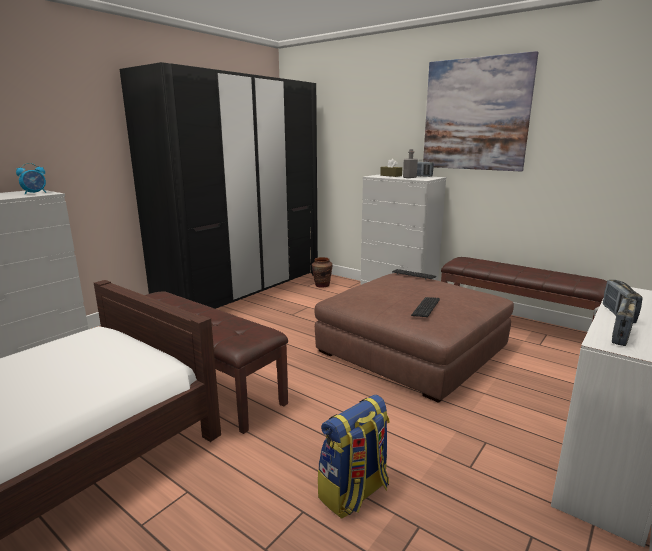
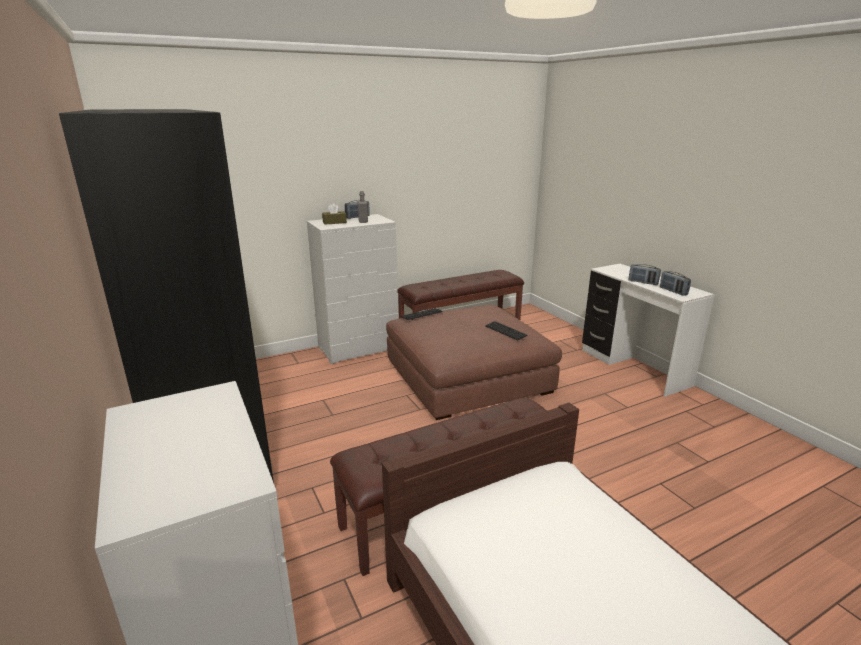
camera: 65 degrees left, 5 degrees up
(35, 193) = (197, 406): alarm clock -> none
(322, 285) = (270, 376): brown vase -> none
(354, 493) = (645, 457): backpack -> none
(475, 115) = (395, 150): picture -> none

